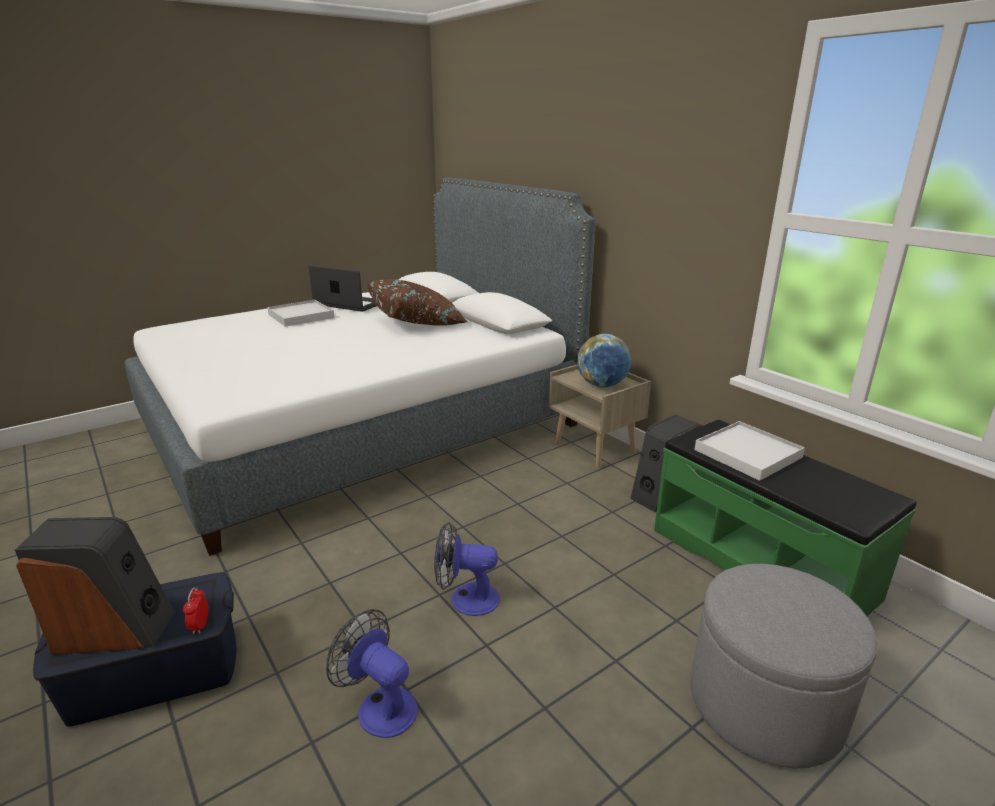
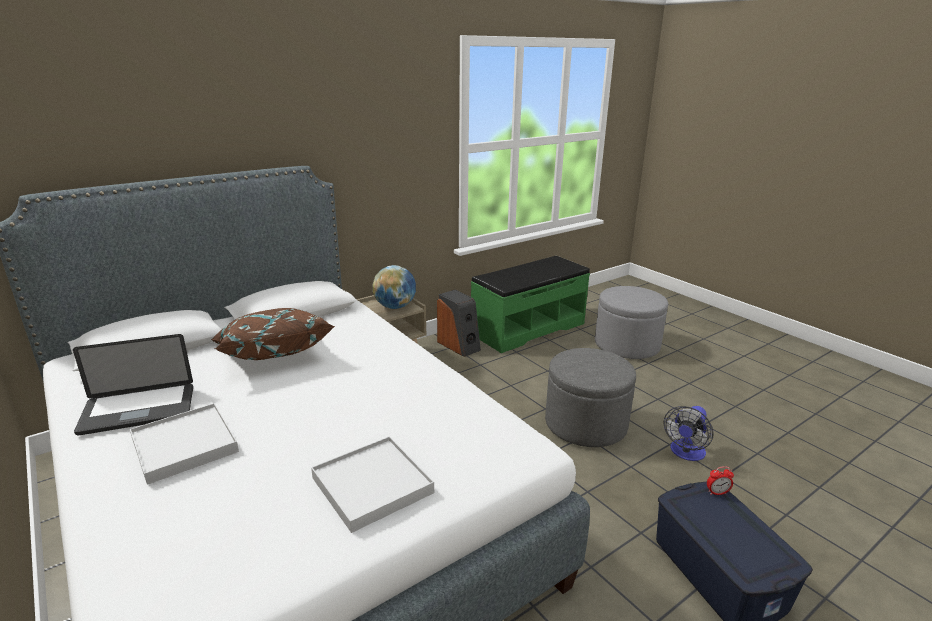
camera: 90 degrees left, 0 degrees up
(115, 630) = (748, 539): speaker -> none
(349, 304) = (138, 410): laptop -> laptop turned 135 degrees counterclockwise
(466, 598) = (585, 424): fan -> grey ottoman
(747, 454) = (519, 275): white tray -> white tray (372, 485)

